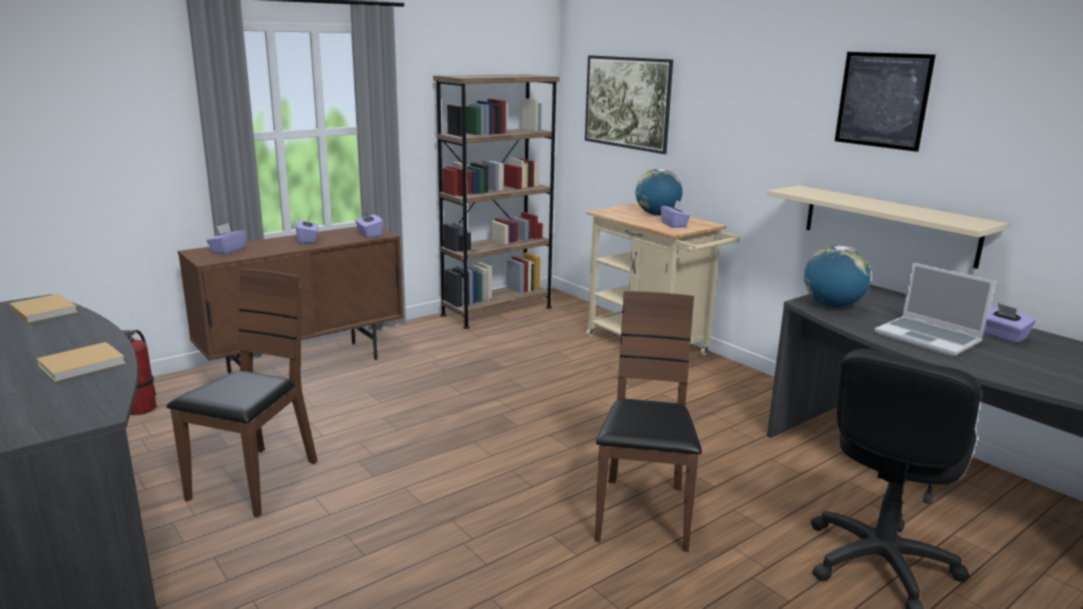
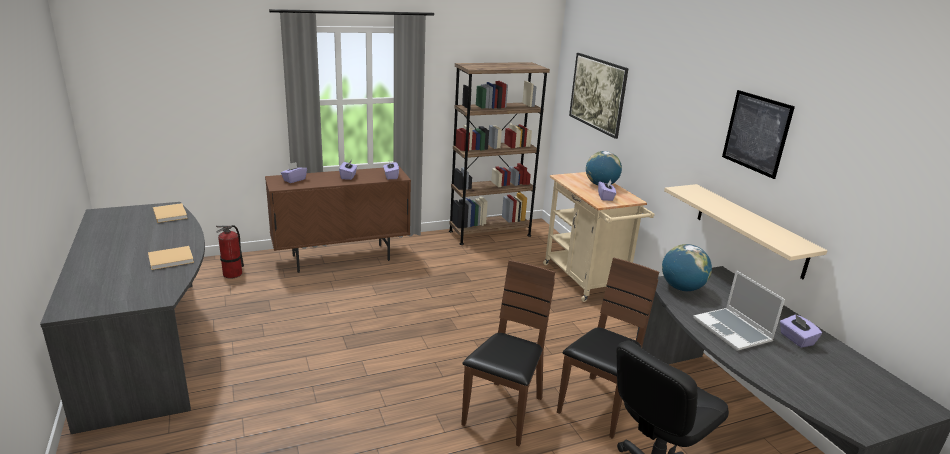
camera: 15 degrees right, 5 degrees up
(255, 481) = (276, 338): brown chair -> brown chair (598, 405)

